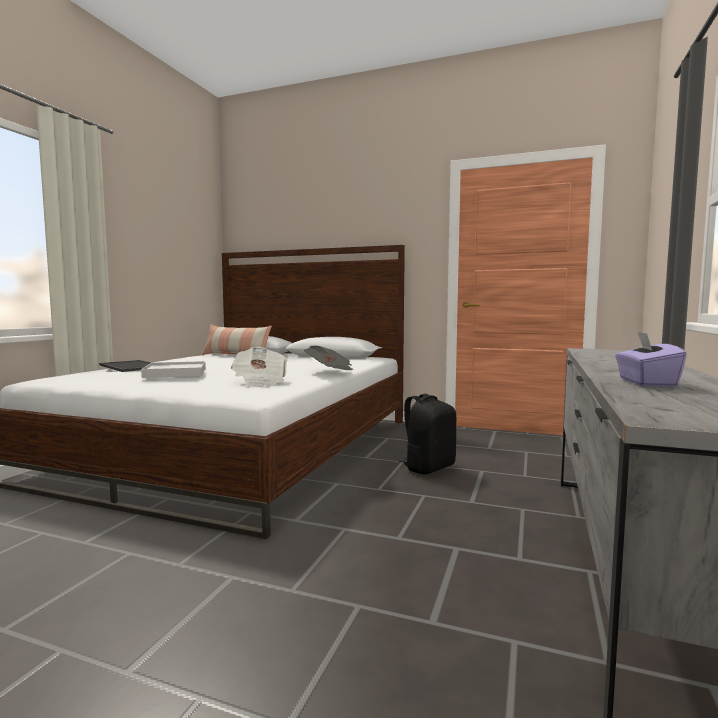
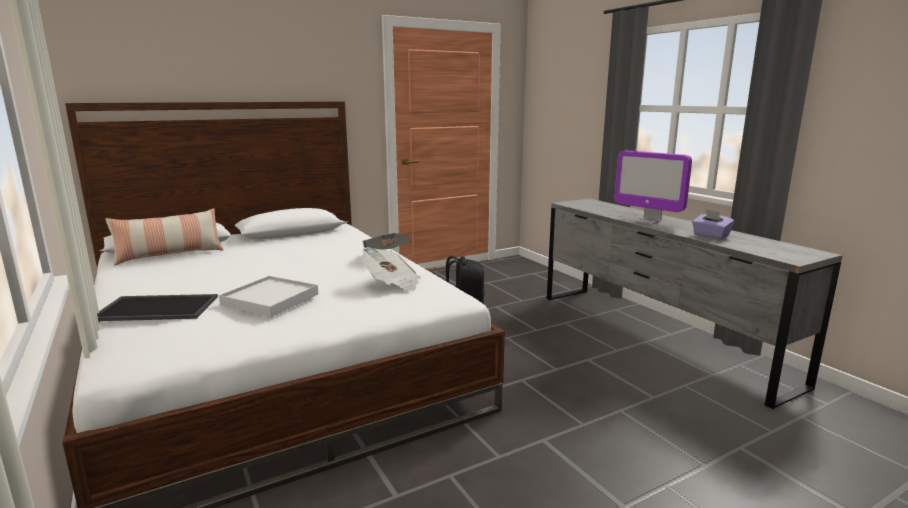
camera: 50 degrees left, 10 degrees up
(616, 365) = (648, 221): none -> monitor

